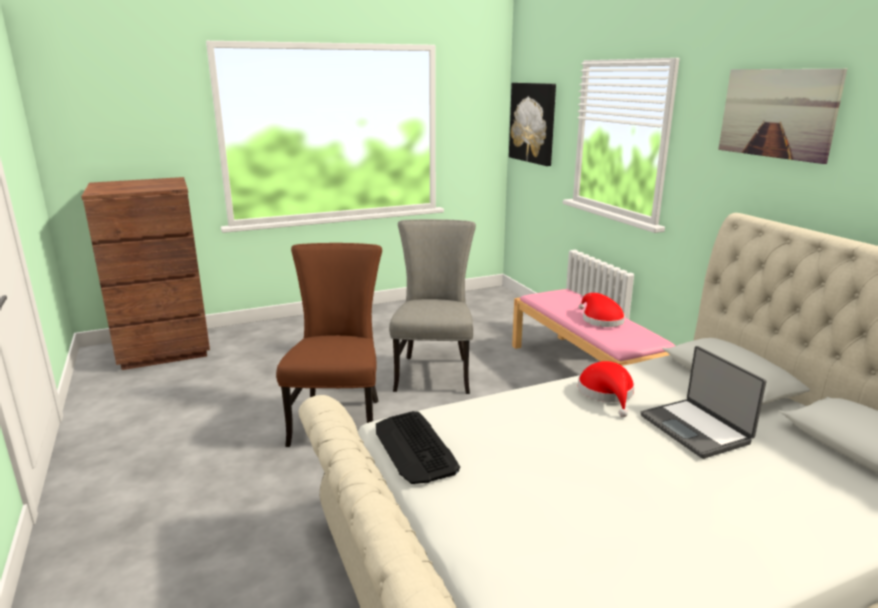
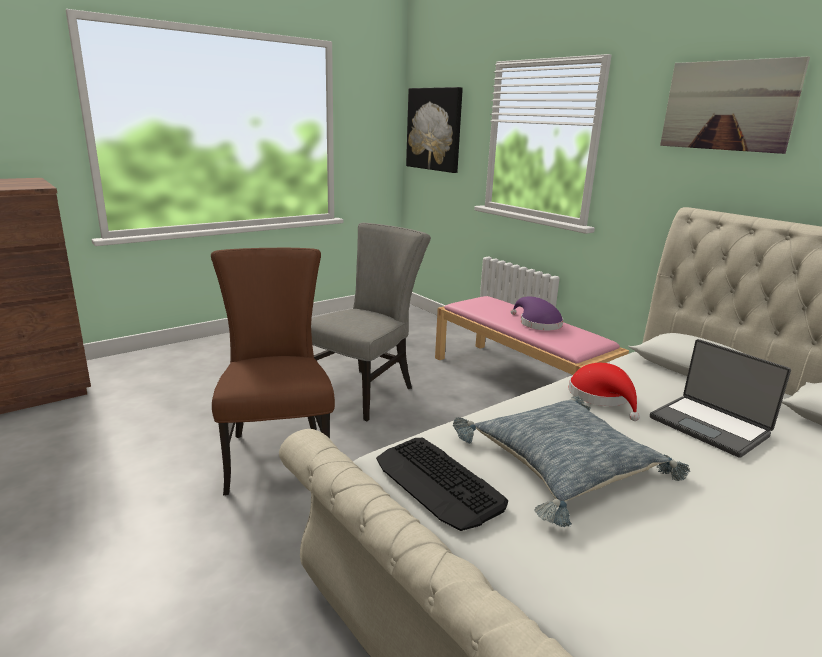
camera: 15 degrees left, 0 degrees up
(434, 371) = (365, 390): grey chair -> grey chair turned 45 degrees clockwise
(532, 442) = (563, 460): none -> pillow
(600, 319) = (537, 323): red hat -> purple hat

